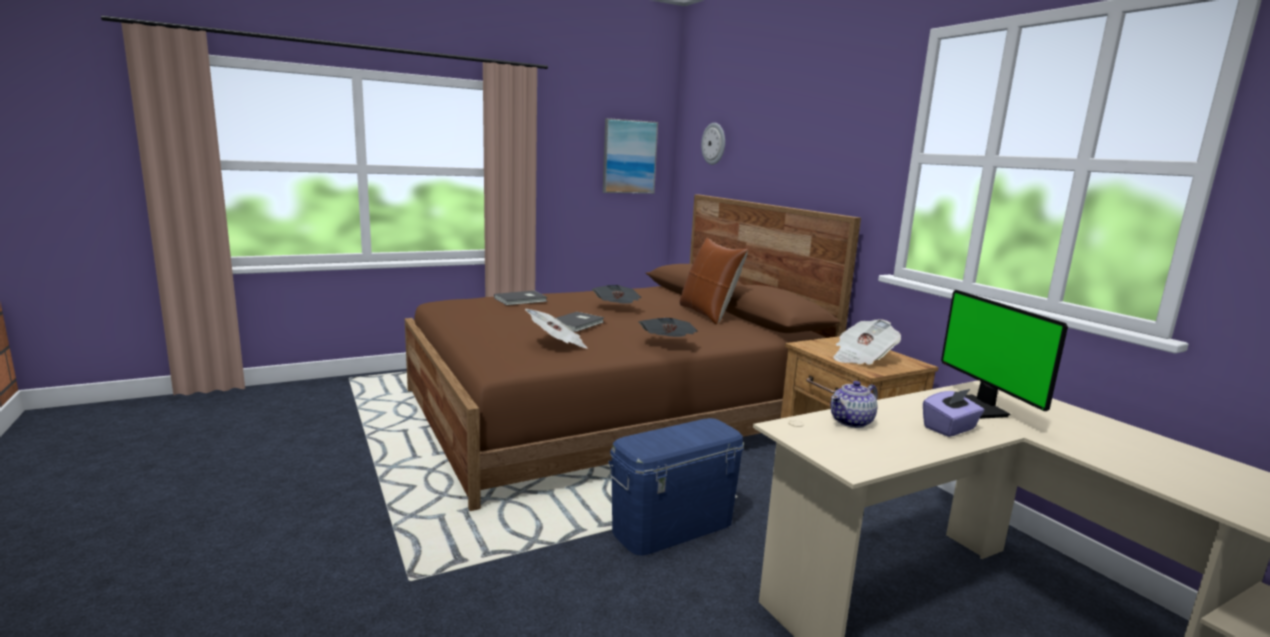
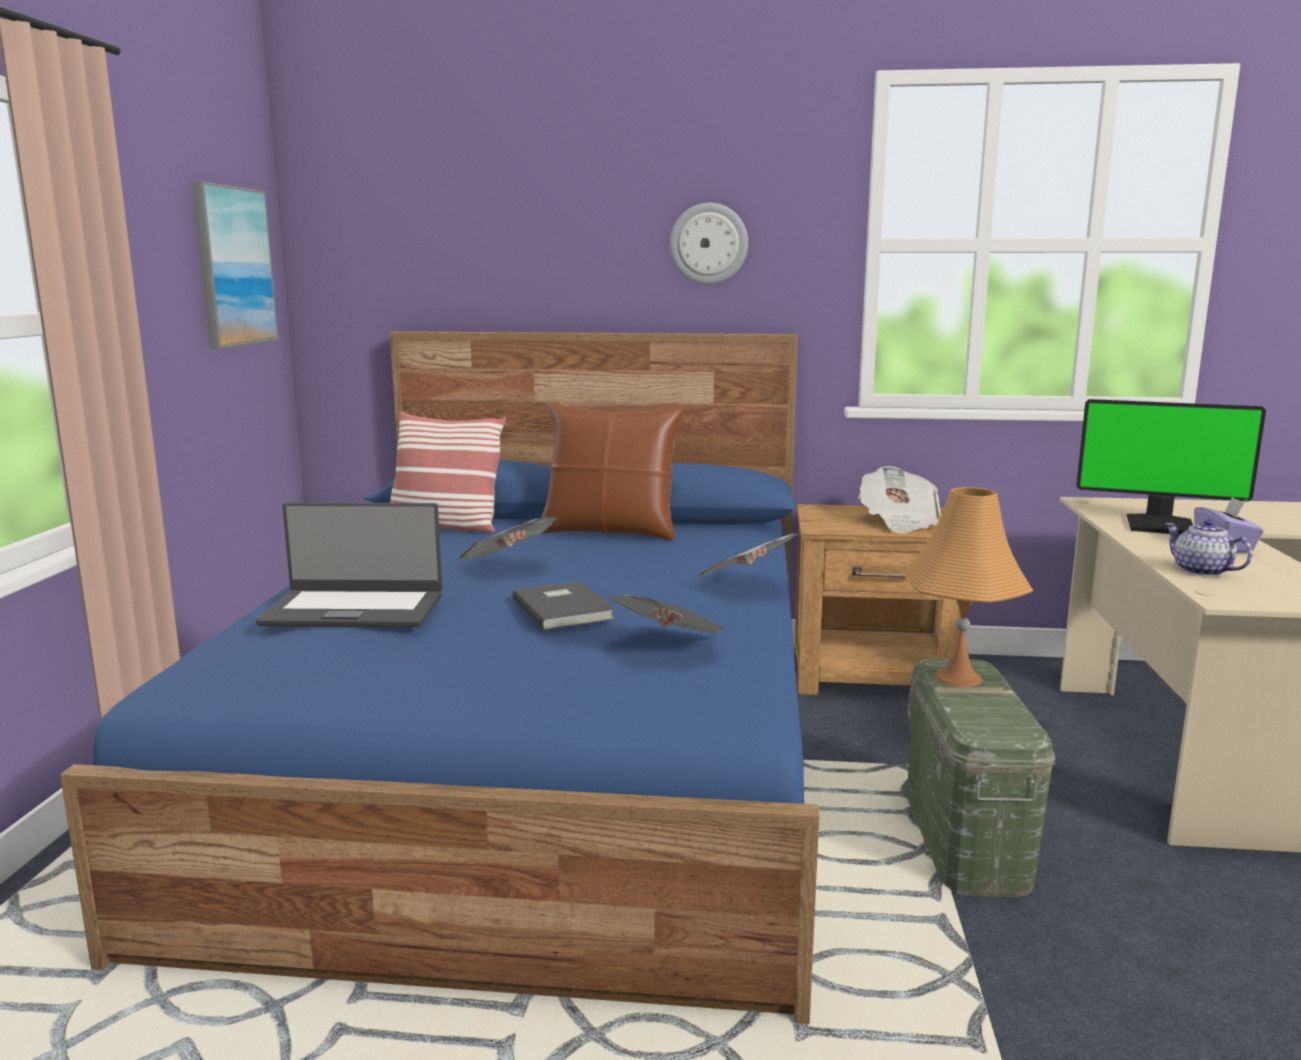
camera: 55 degrees left, 0 degrees up
(522, 300) = (354, 609): grey book -> laptop
(612, 411) = (544, 762): brown bed -> blue bed
(659, 293) = (445, 526): none -> pillow
(673, 526) = (964, 839): blue storage box -> green storage box
(699, 429) = (957, 677): none -> orange table lamp
(714, 143) = (414, 234): wall clock -> wall clock (709, 243)
(852, 422) = (1202, 571): teapot -> teapot turned 150 degrees clockwise

